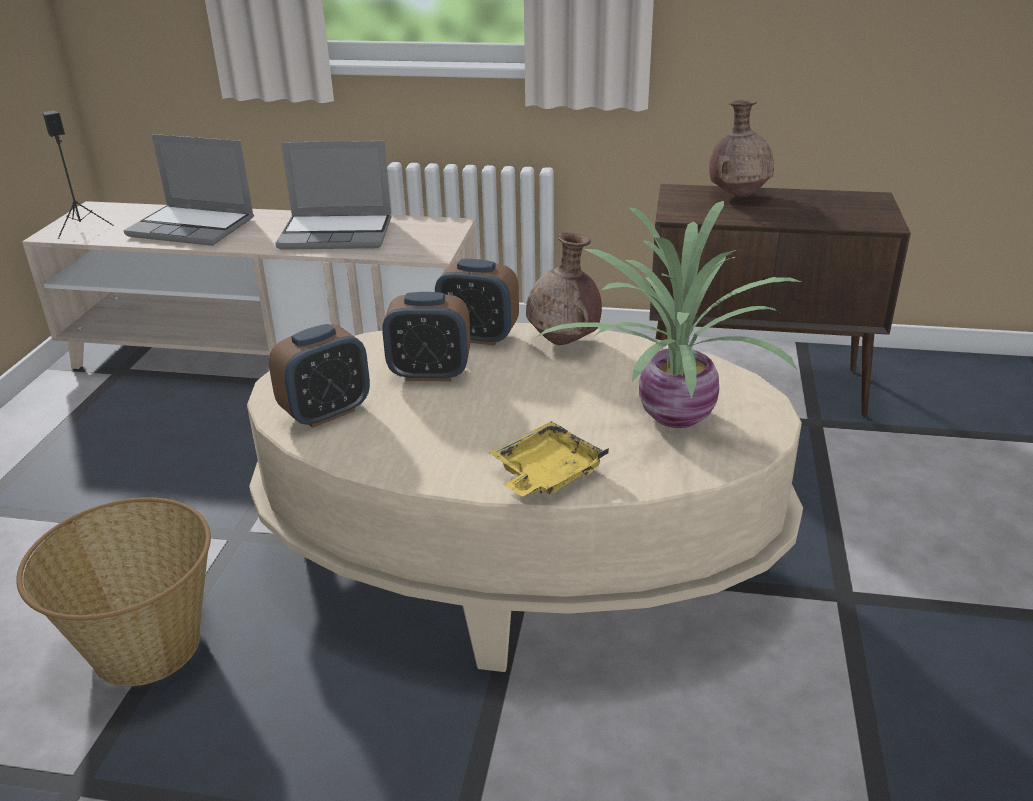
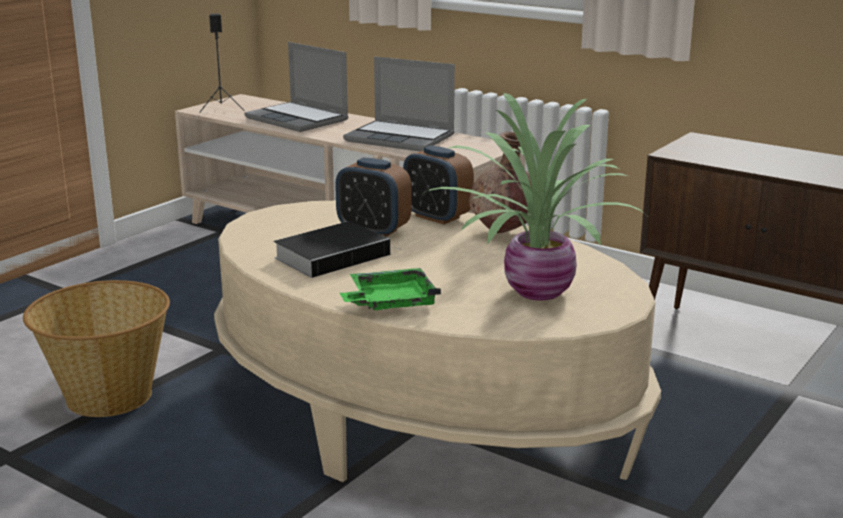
camera: 25 degrees right, 10 degrees down
(326, 412) = (273, 238): alarm clock -> none
(420, 420) = (334, 255): none -> book
(545, 474) = (390, 302): yellow tray -> green tray
(738, 195) = (754, 149): brown vase -> none

